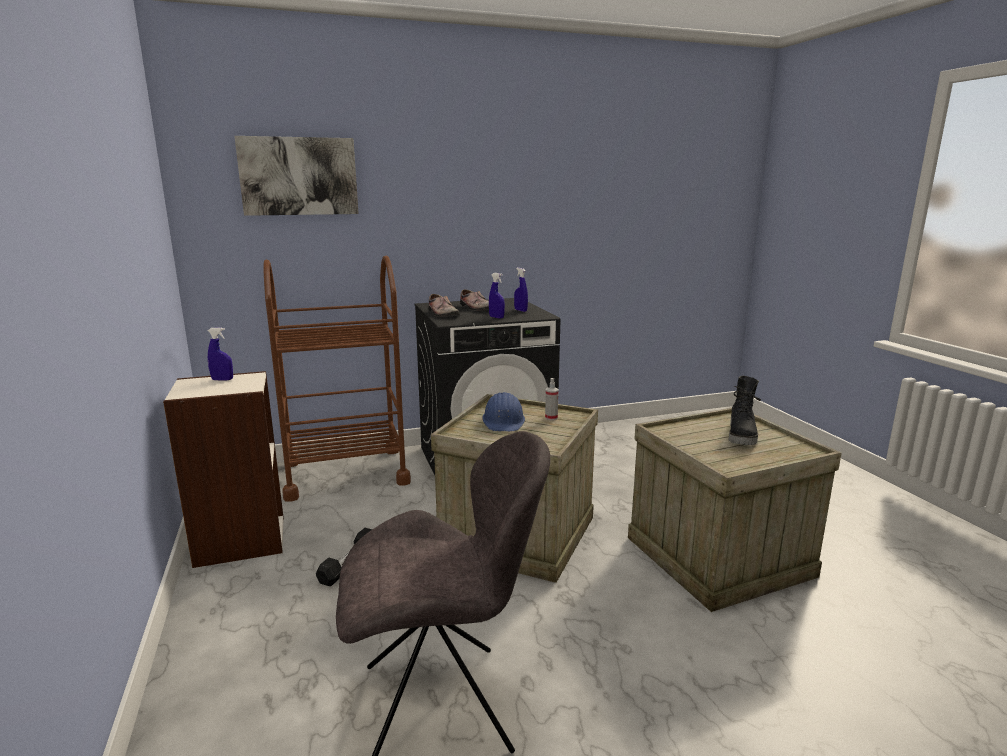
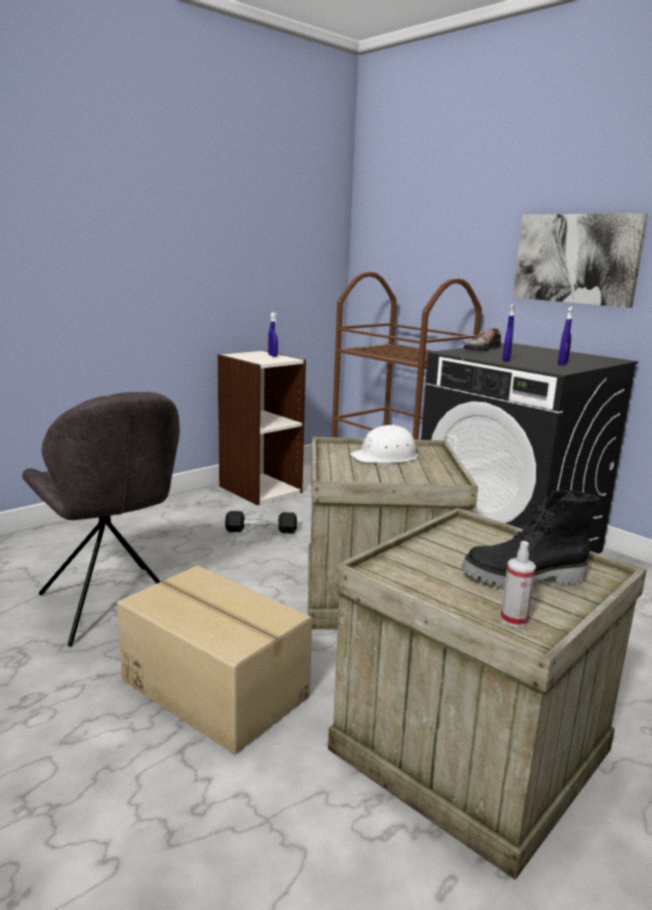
camera: 65 degrees right, 0 degrees up
(299, 176) = (434, 197): picture -> picture (576, 259)
(475, 308) = (533, 354): shoe -> none
(504, 421) = (386, 456): blue hard hat -> white hard hat
(551, 418) = (424, 472): spray bottle -> spray bottle (514, 620)
(623, 652) = (215, 687): none -> cardboard box

